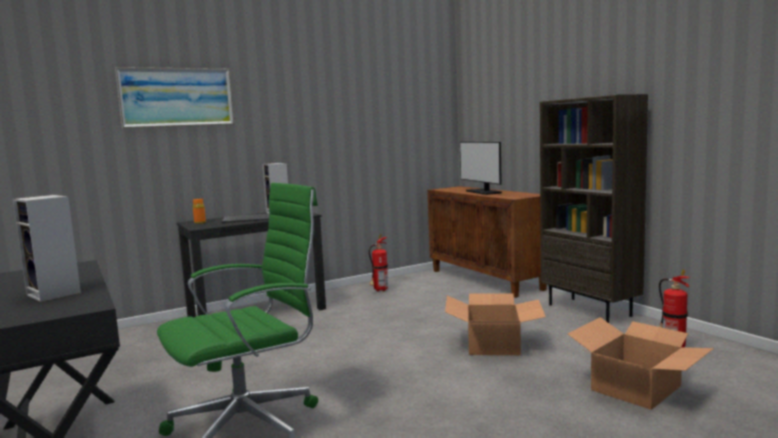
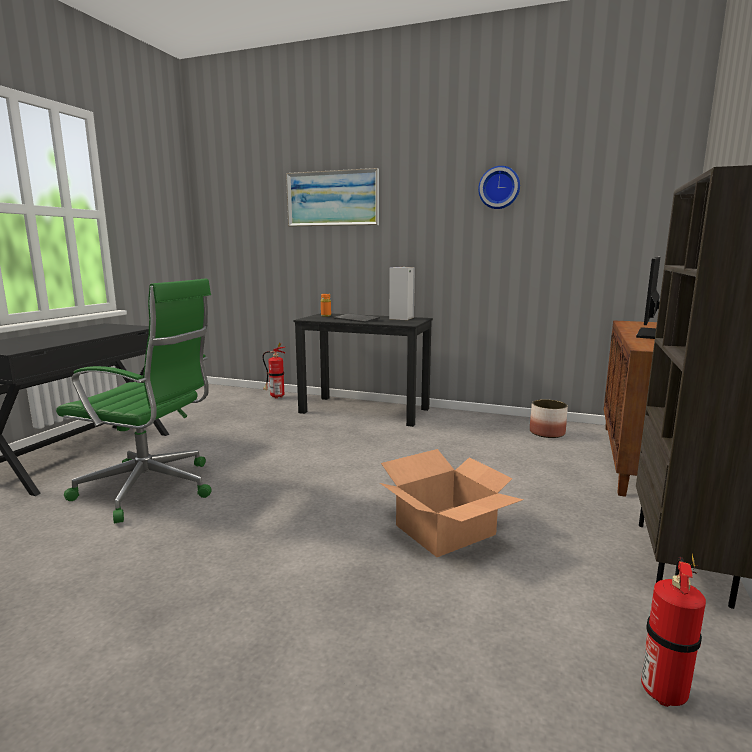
camera: 50 degrees right, 5 degrees up
(55, 294) = (50, 340): speaker -> none
(338, 91) = (499, 188): none -> wall clock
(379, 290) = (496, 428): fire extinguisher -> fire extinguisher (275, 397)
(413, 283) = (547, 433): none -> planter
(637, 388) = (439, 690): cardboard box -> none

